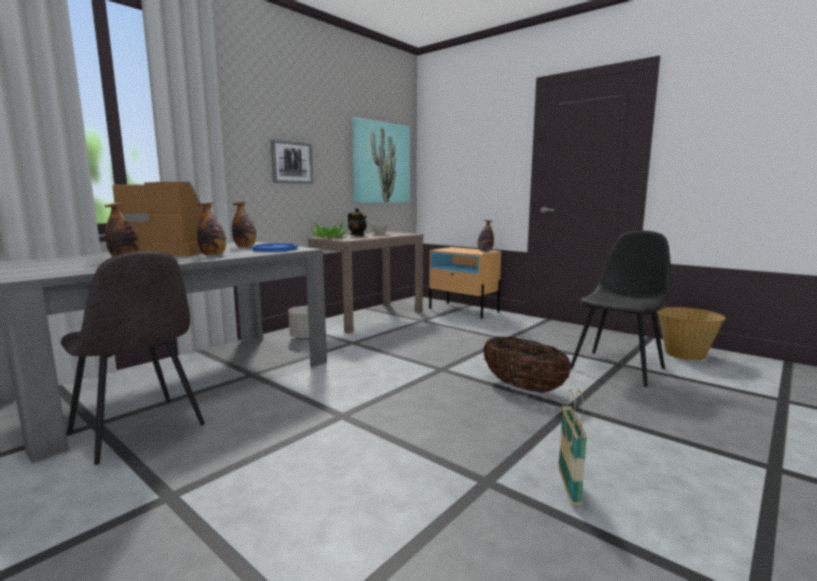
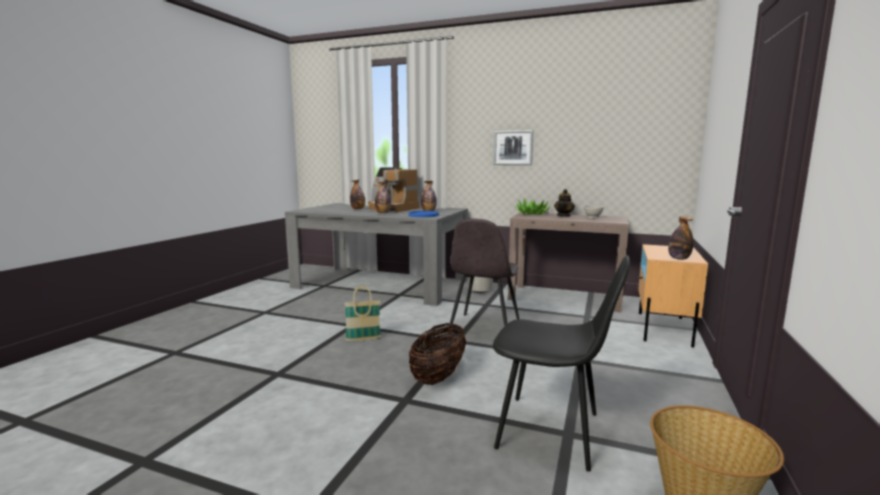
camera: 70 degrees right, 0 degrees up
(138, 430) = (320, 293): grey chair -> grey chair (484, 327)
(171, 251) = (392, 208): coffee machine -> coffee machine turned 135 degrees clockwise
(380, 163) = (630, 141): picture -> none
(568, 487) = (271, 400): basket -> basket (363, 339)

